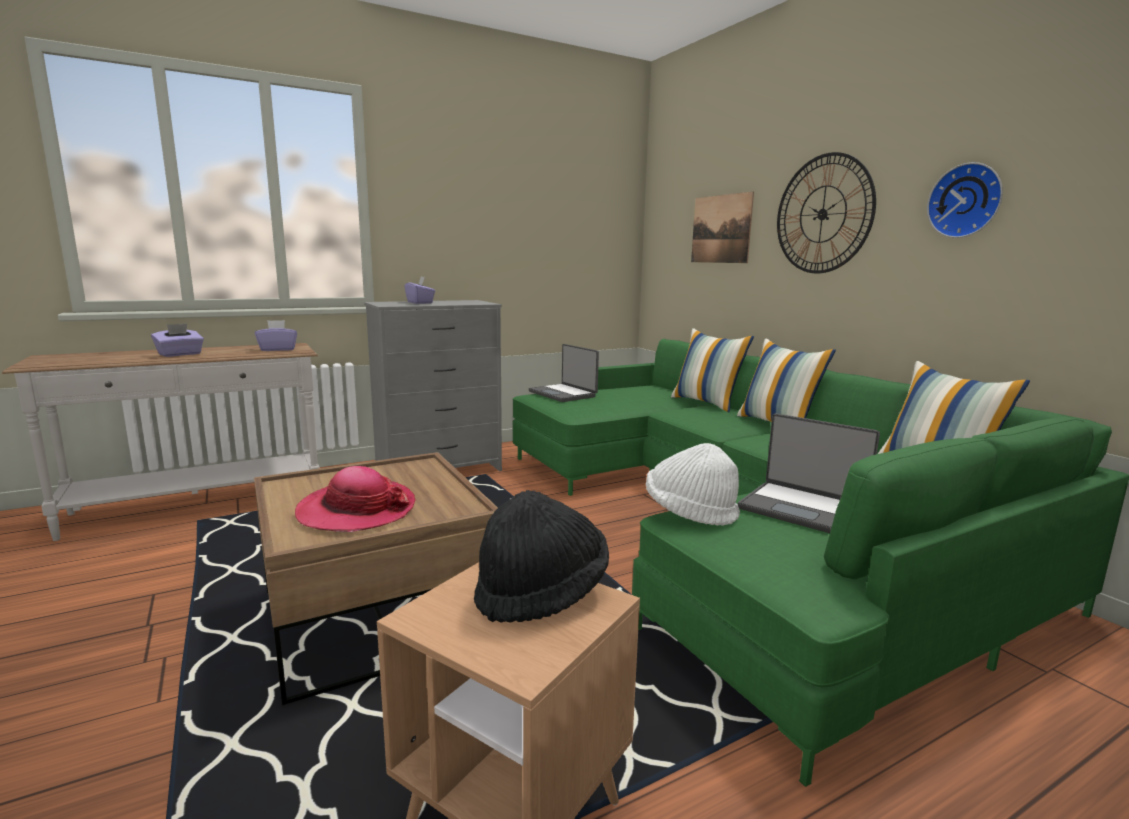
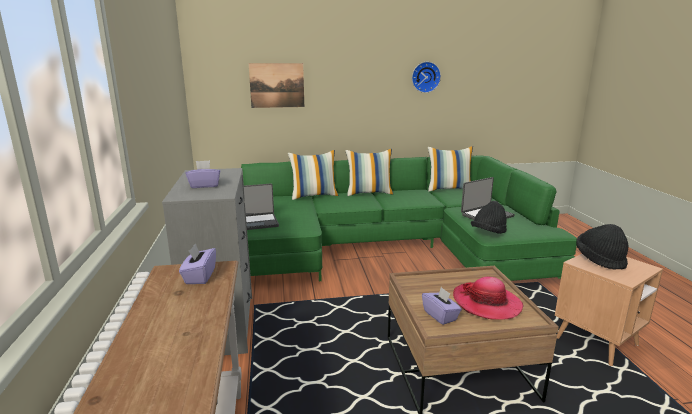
camera: 70 degrees left, 5 degrees up
(180, 354) = (184, 330): purple tissue box -> purple tissue box (440, 315)
(690, 512) = (488, 232): white hat -> black hat
(822, 214) = (354, 79): wall clock -> none

